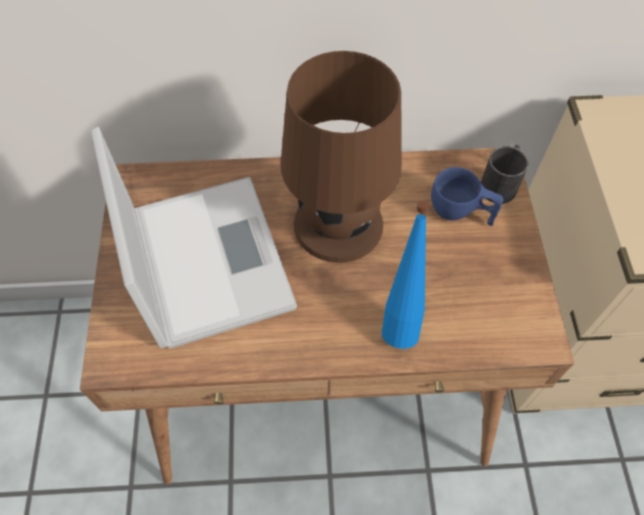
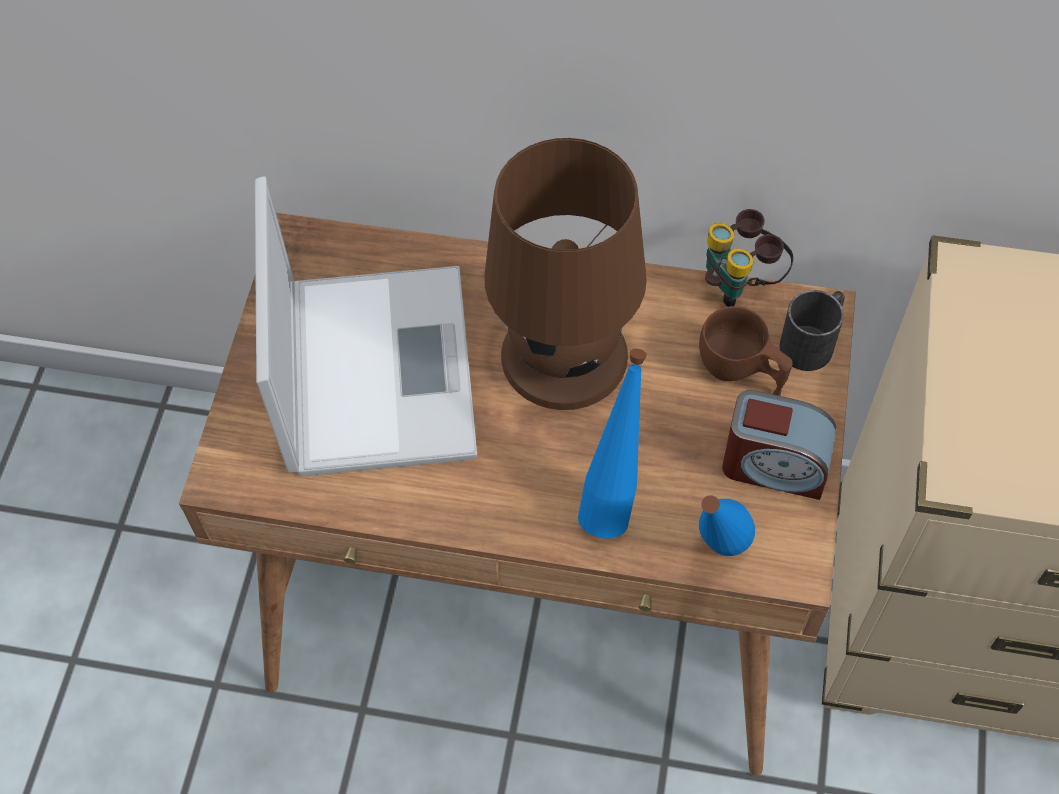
camera: 15 degrees right, 0 degrees up
(442, 154) = (741, 283): none -> binoculars
(460, 212) = (741, 372): blue cup -> brown cup
(484, 346) = (714, 558): none -> blue bottle
(503, 271) = (774, 465): none -> alarm clock

